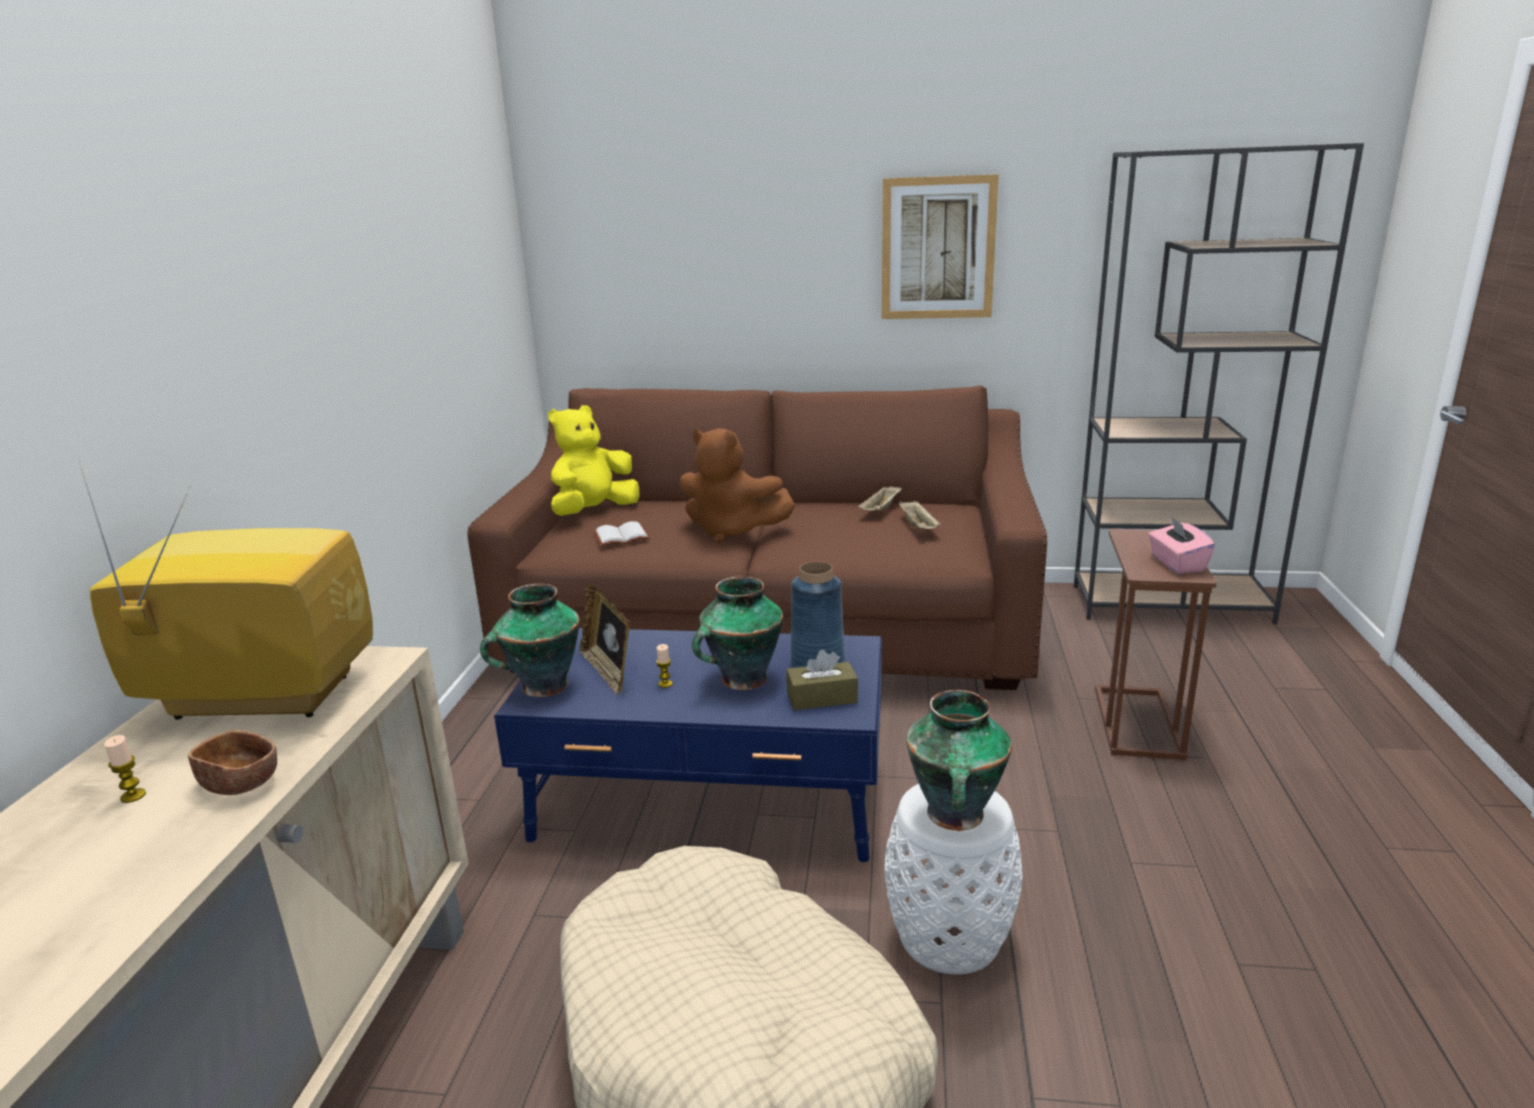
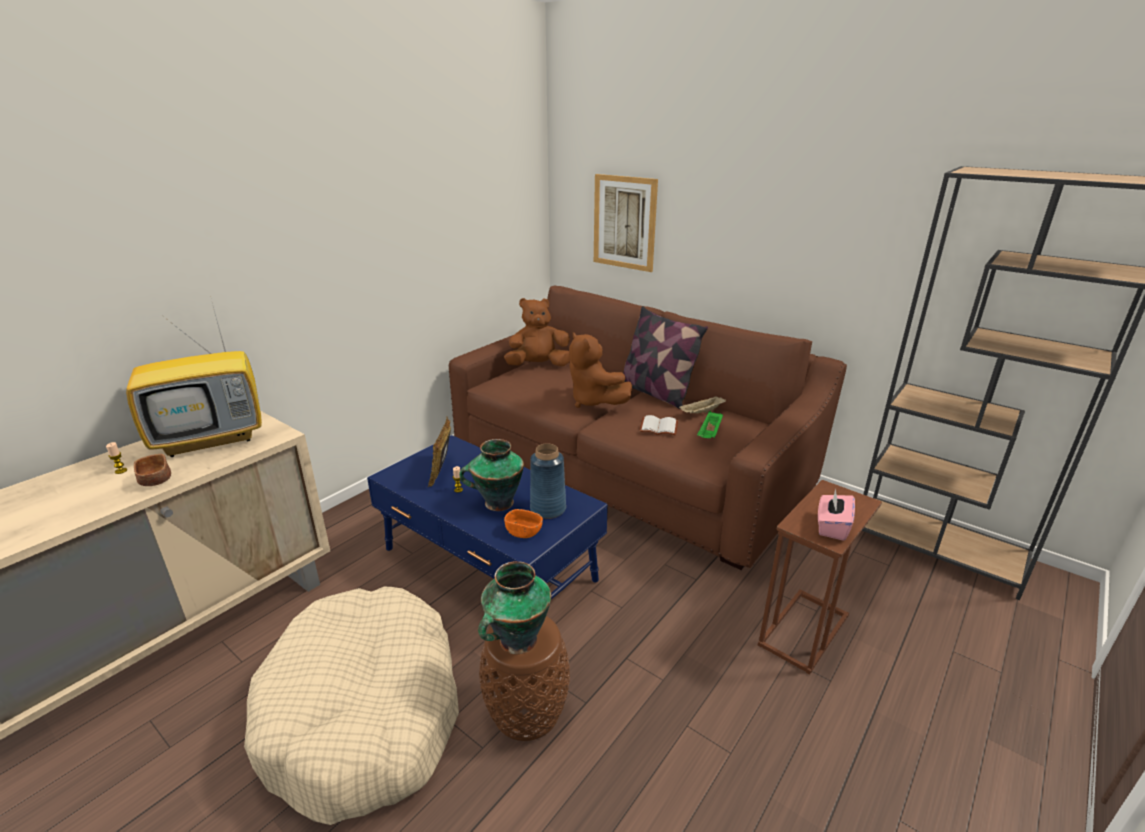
camera: 30 degrees right, 5 degrees up
(256, 699) = (213, 438): television -> television turned 120 degrees clockwise
(542, 687) = (403, 469): vase -> none
(594, 512) = (538, 366): yellow plush toy -> brown plush toy
(622, 536) = (532, 387): white book -> white book (659, 427)
(796, 504) = (656, 393): none -> pillow
(822, 698) = (523, 532): brown tissue box -> orange bowl
(919, 527) = (710, 434): beige tray -> green tray
(938, 248) = (804, 227): picture -> picture (624, 222)
(949, 938) = (526, 712): white stool -> brown stool

